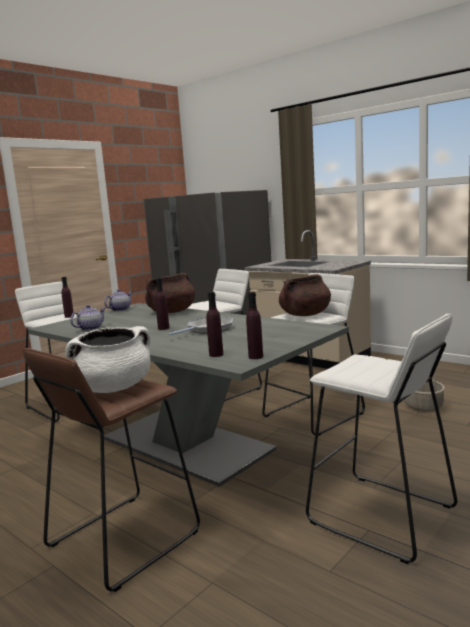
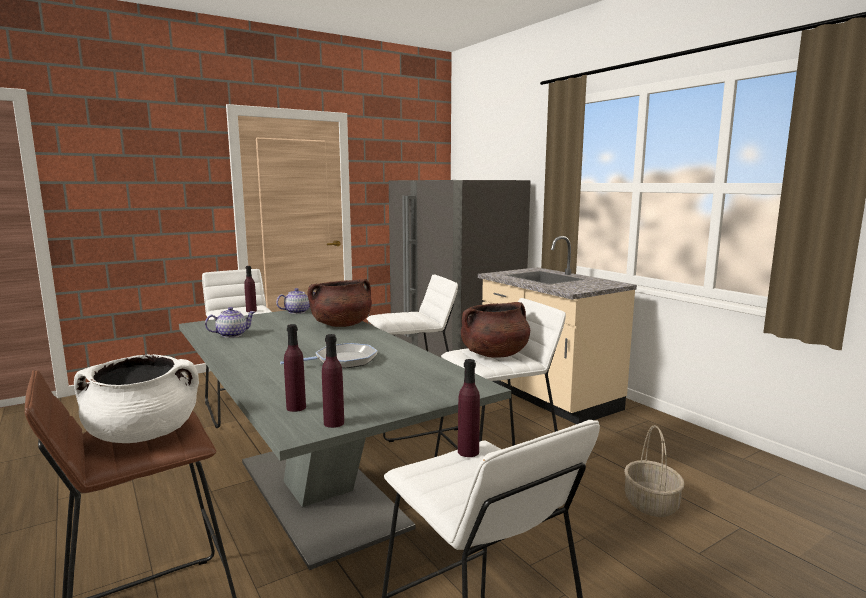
camera: 15 degrees right, 0 degrees up
(163, 328) = (300, 349): purple bottle -> purple bottle (468, 452)

